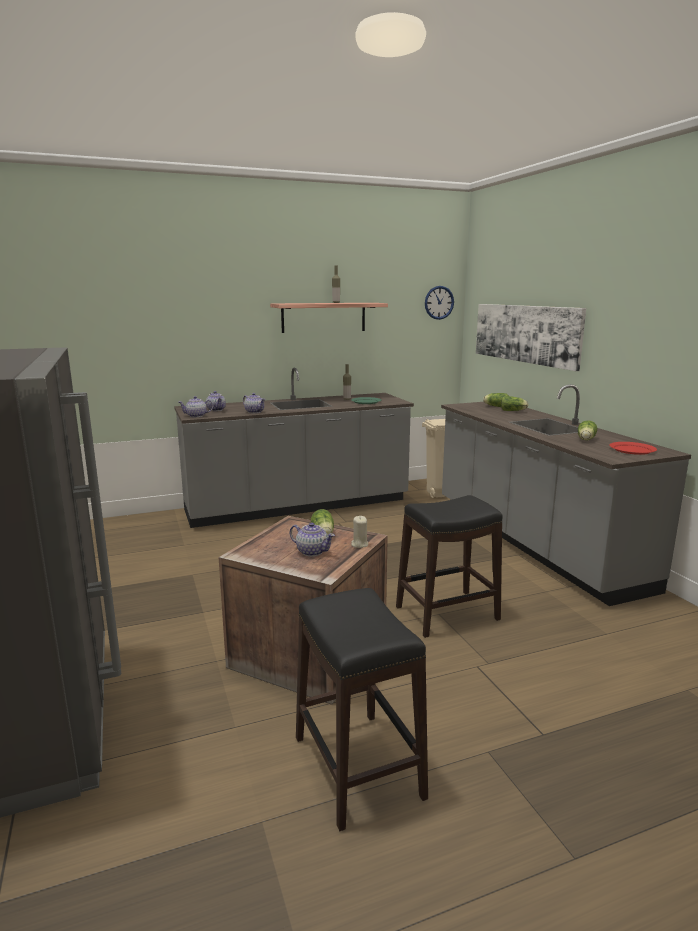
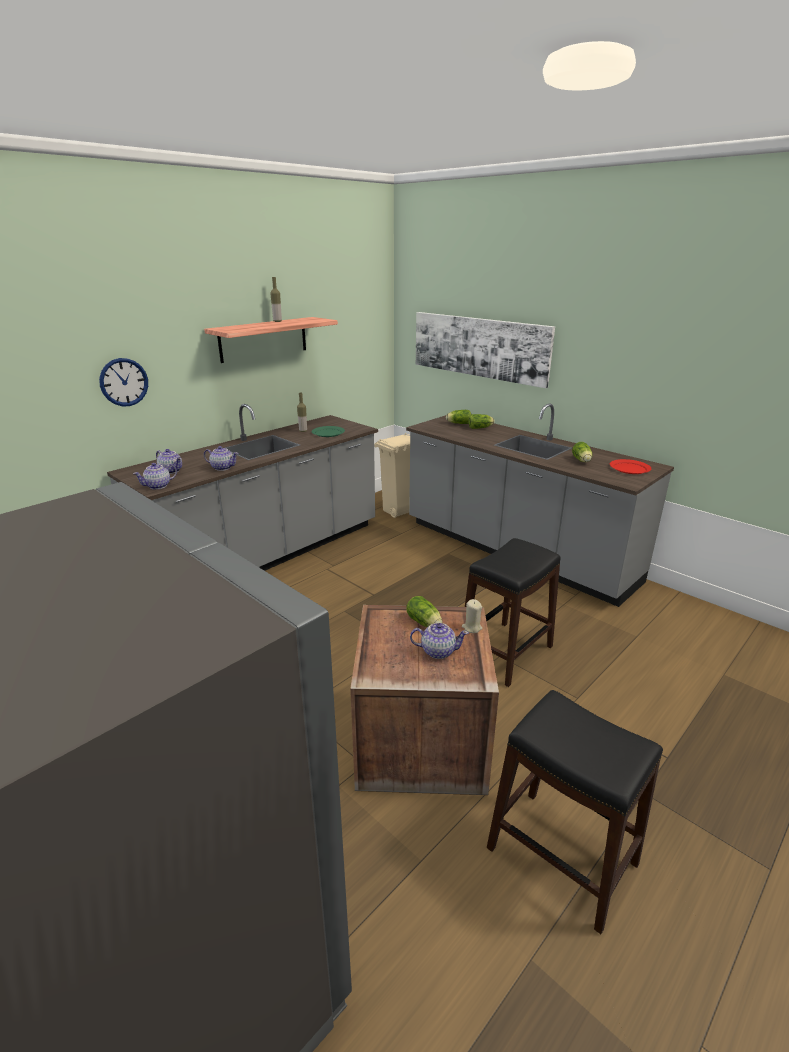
camera: 25 degrees left, 10 degrees up
(439, 302) = (372, 311): wall clock -> wall clock (124, 382)

